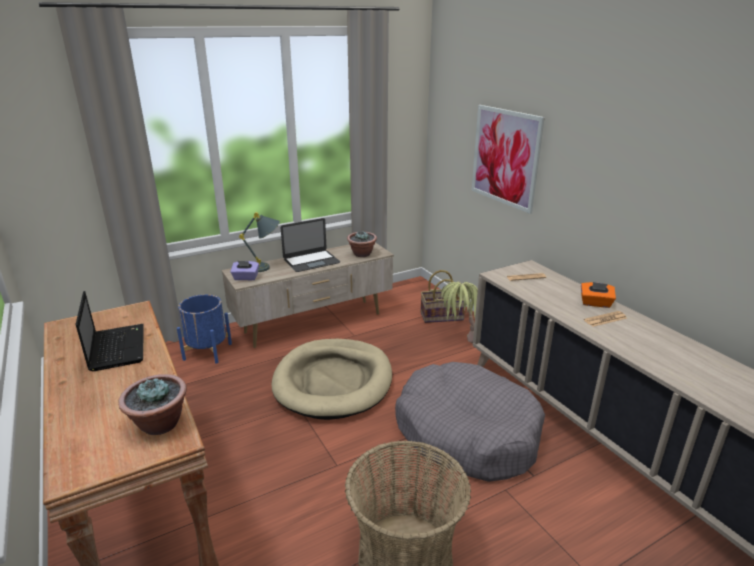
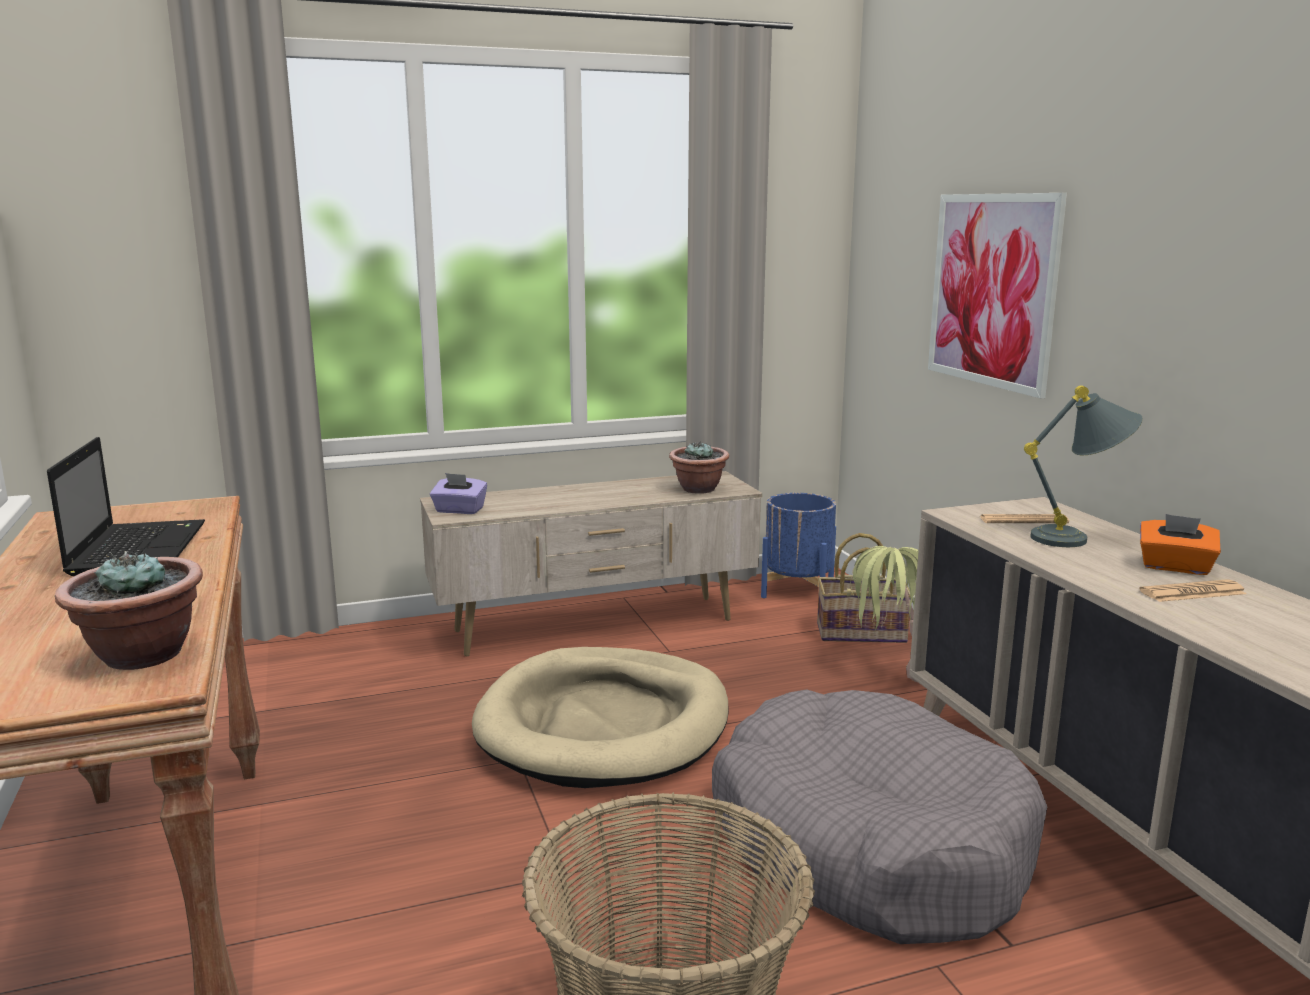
camera: 10 degrees right, 10 degrees down
(207, 351) = (375, 655): blue planter -> blue planter (797, 590)
(267, 267) = (506, 498): grey table lamp -> grey table lamp (1079, 539)
(311, 261) = (595, 494): laptop -> none

